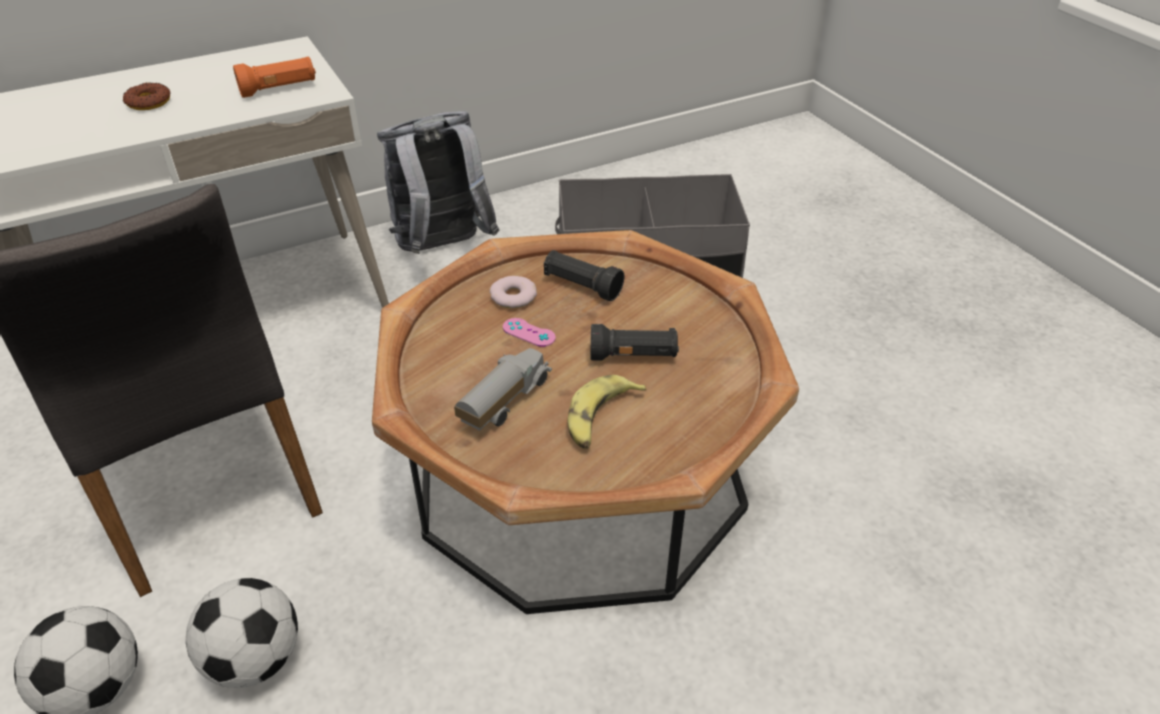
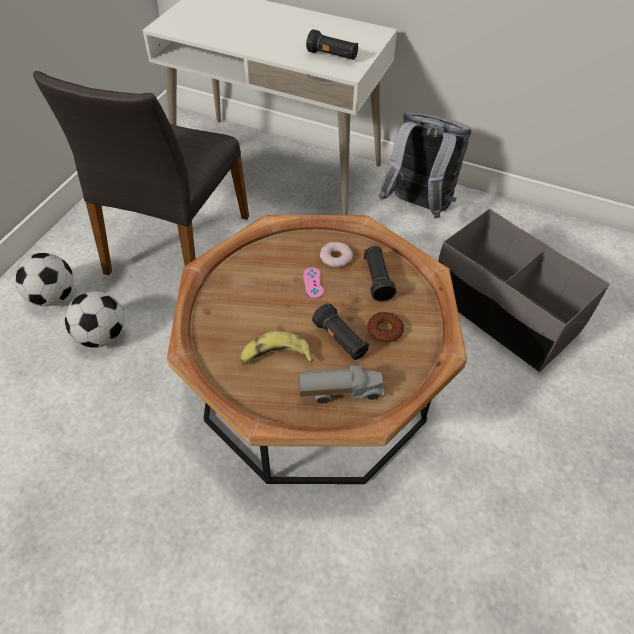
camera: 50 degrees right, 10 degrees up
(148, 102) = (269, 30): donut -> donut (385, 330)
(279, 89) = (332, 56): orange flashlight -> black flashlight
(504, 402) = (249, 307): toy truck -> toy truck (340, 391)

